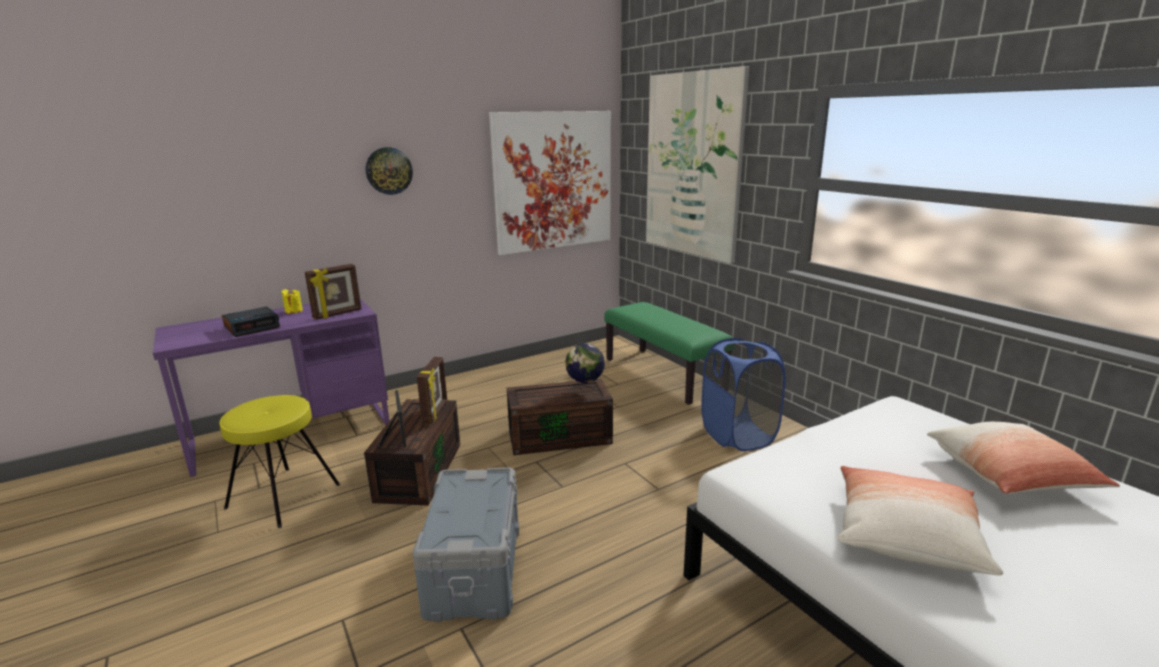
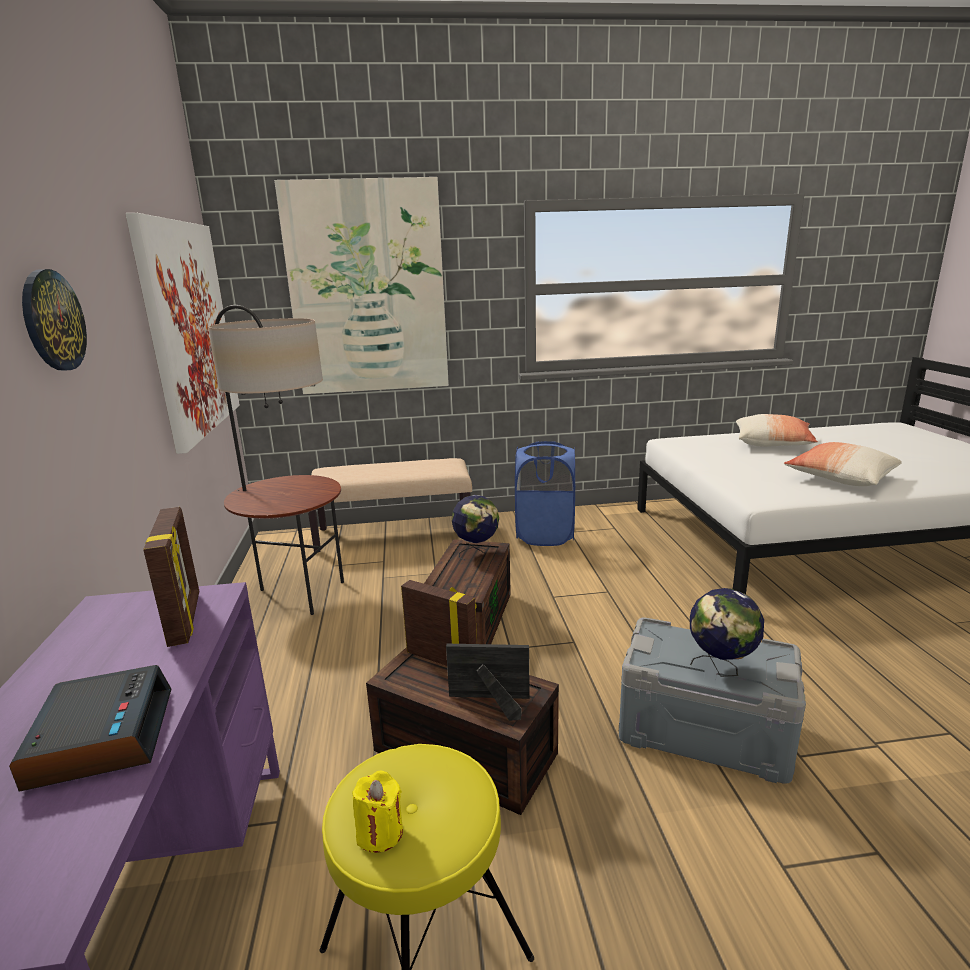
camera: 65 degrees left, 0 degrees up
(294, 311) = (62, 675): yellow candle -> yellow candle (380, 832)
(453, 512) = (721, 669): none -> globe
(551, 373) = (299, 594): none -> floor lamp
(664, 375) = (395, 534): green bench -> beige bench

